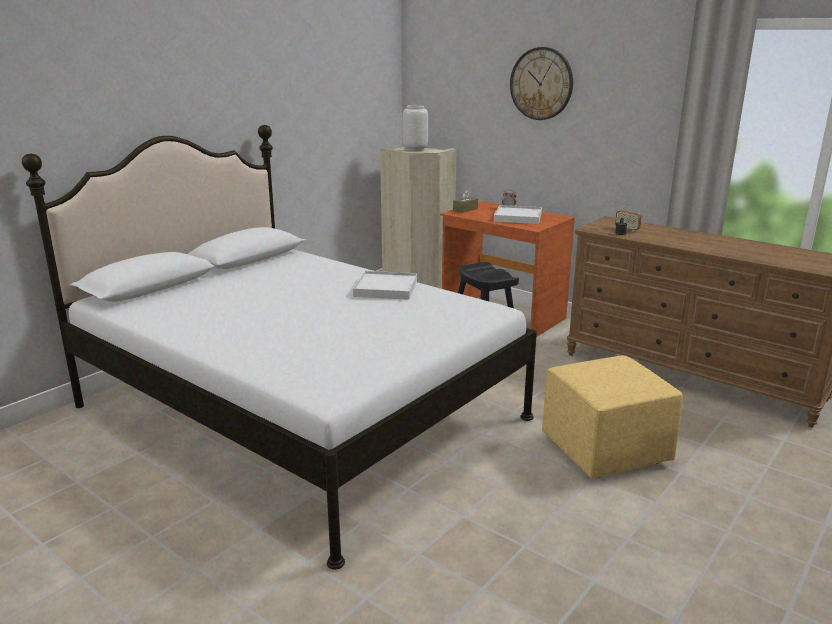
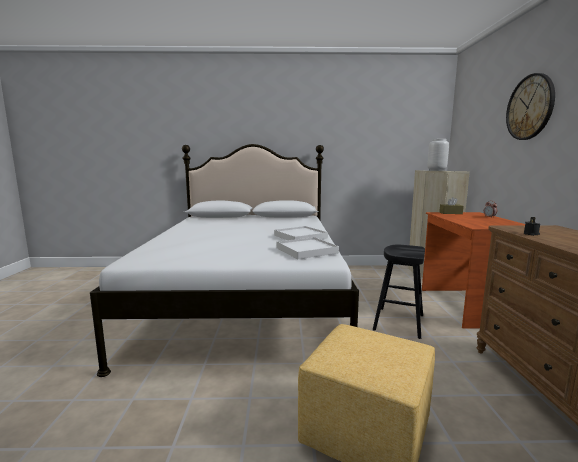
camera: 50 degrees right, 10 degrees down
(518, 217) = (481, 221): white tray -> white tray (306, 250)
(627, 229) = (550, 233): radio -> none

